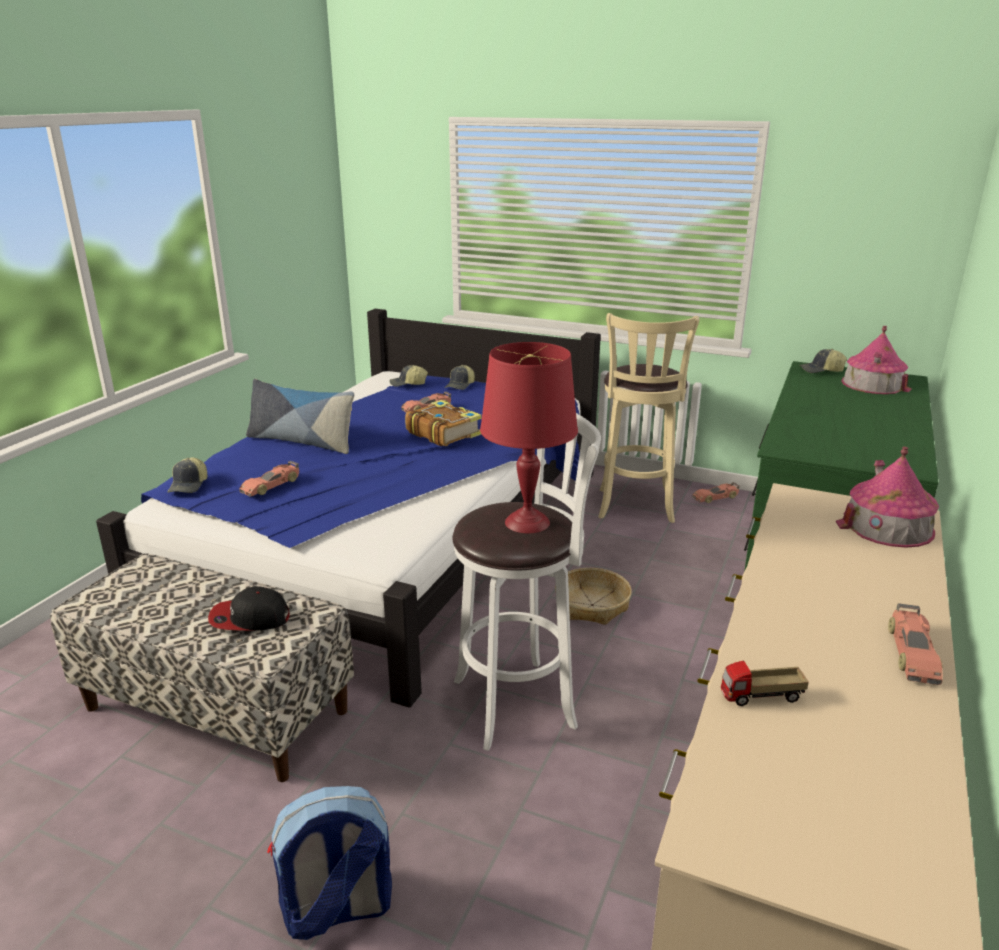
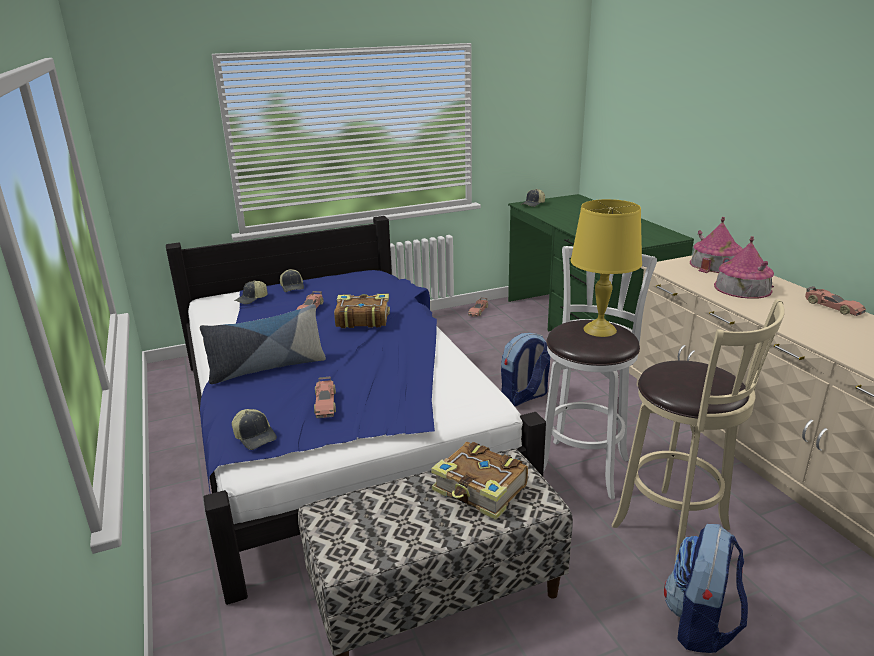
camera: 45 degrees left, 0 degrees up
(249, 618) = (480, 490): cap -> book
(527, 522) = (599, 329): red table lamp -> yellow table lamp
(592, 605) = (524, 397): basket -> backpack
(636, 508) = (449, 335): beige stool -> beige stool (676, 530)
(761, 697) = (843, 347): toy truck -> none
(873, 384) = (569, 204): toy house -> toy house (742, 288)

